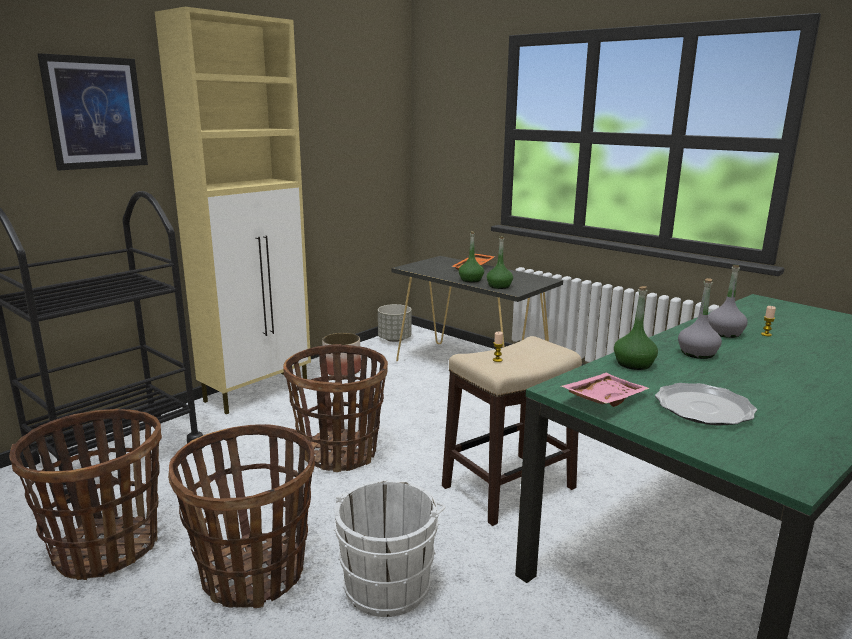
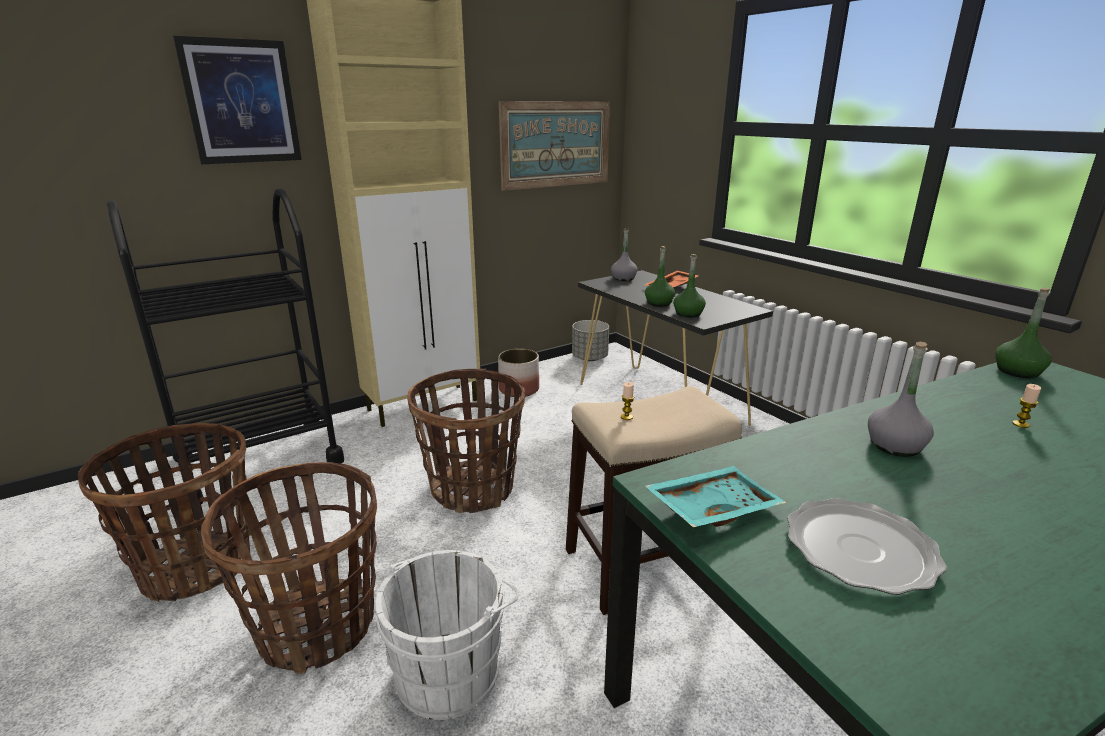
camera: 15 degrees right, 5 degrees up
(358, 148) = (556, 144): none -> picture
(603, 398) = (711, 508): pink tray -> turquoise tray
(633, 364) = (788, 453): green bottle -> green bottle (1017, 371)
(724, 333) = (953, 415): grey bottle -> grey bottle (623, 278)

